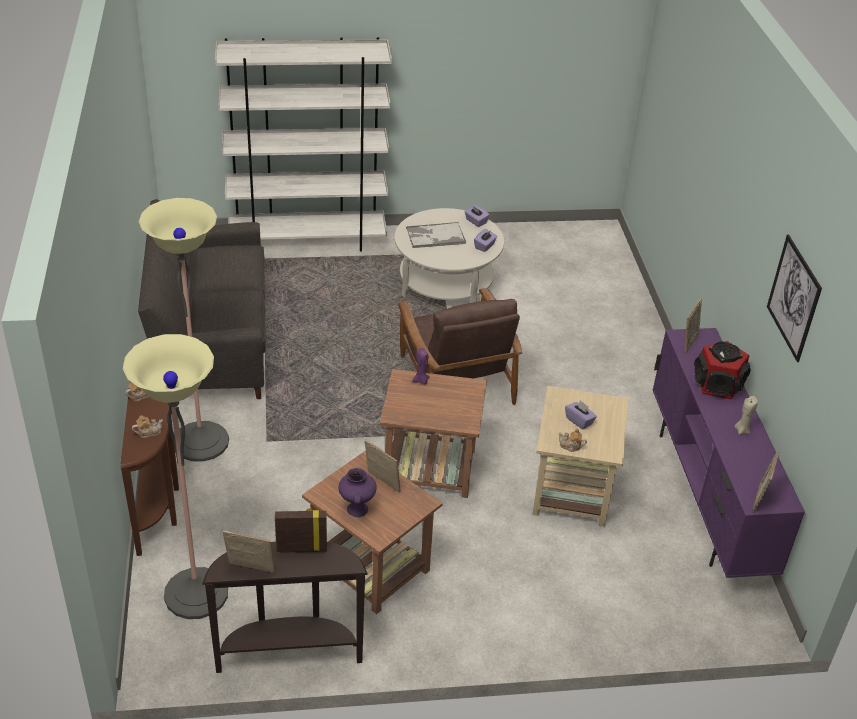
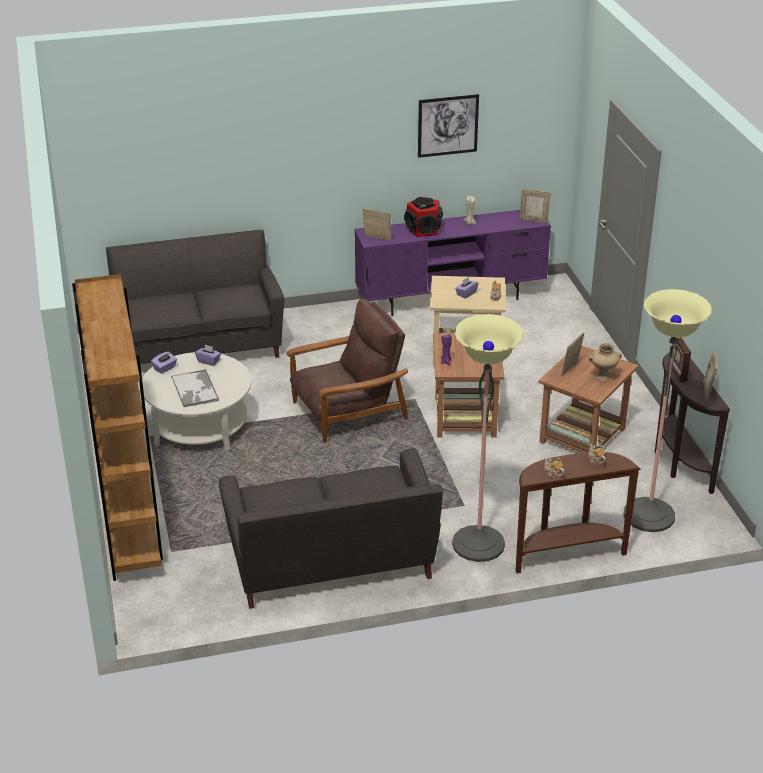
camera: 95 degrees left, 5 degrees down
(308, 240) = (130, 524): white bookcase -> brown bookcase
(357, 509) = (602, 377): purple vase -> beige vase
(596, 289) = (198, 345): none -> grey sofa

